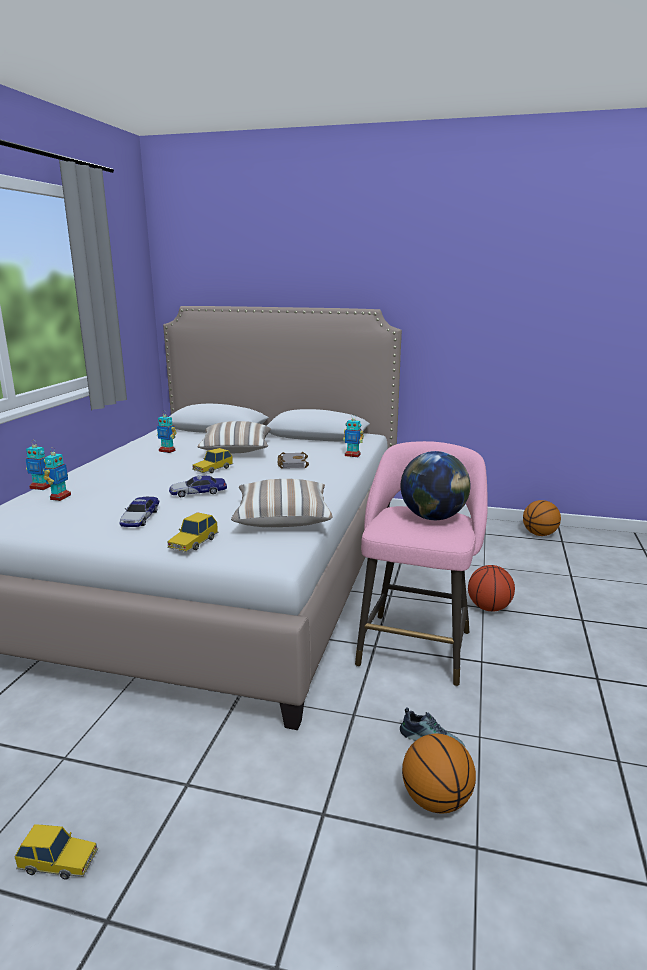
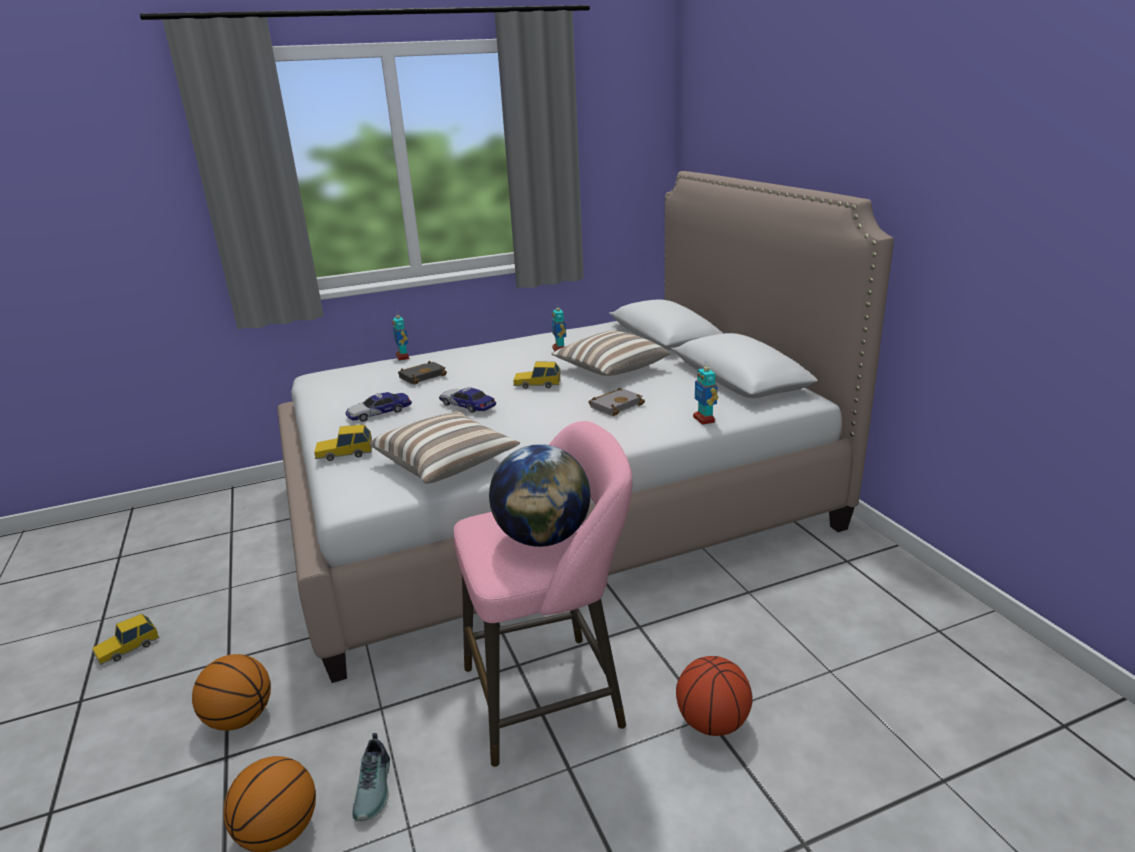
camera: 55 degrees right, 5 degrees up
(58, 861) = (128, 648): toy car -> toy car turned 75 degrees clockwise
(60, 497) = (384, 371): toy robot -> none
(109, 489) = (423, 376): none -> black book
(539, 534) = (1042, 688): basketball -> basketball (240, 718)

